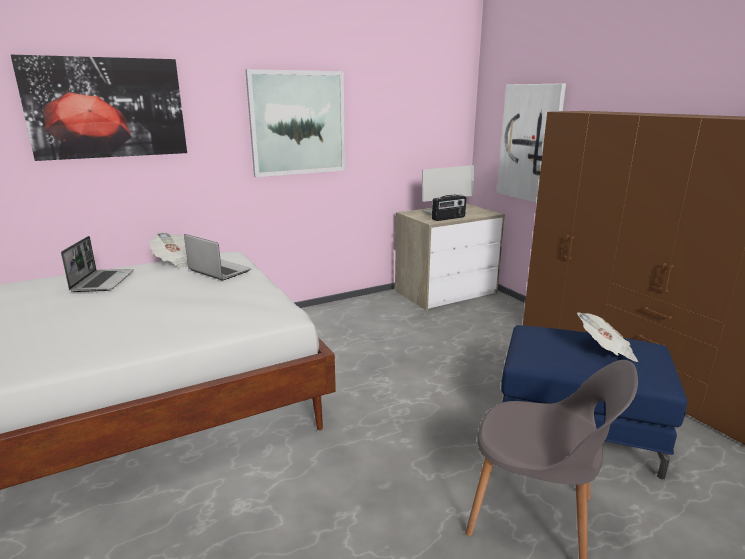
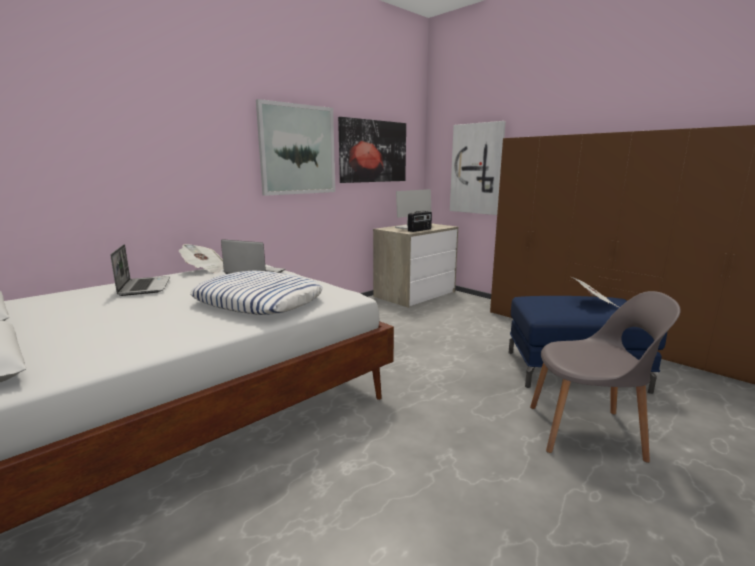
camera: 15 degrees left, 5 degrees down
(107, 108) = (133, 125): picture -> picture (373, 151)
(186, 314) = (258, 301): none -> pillow

